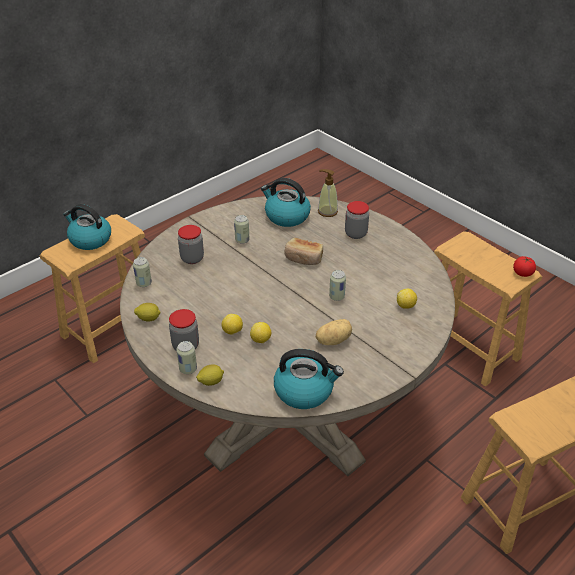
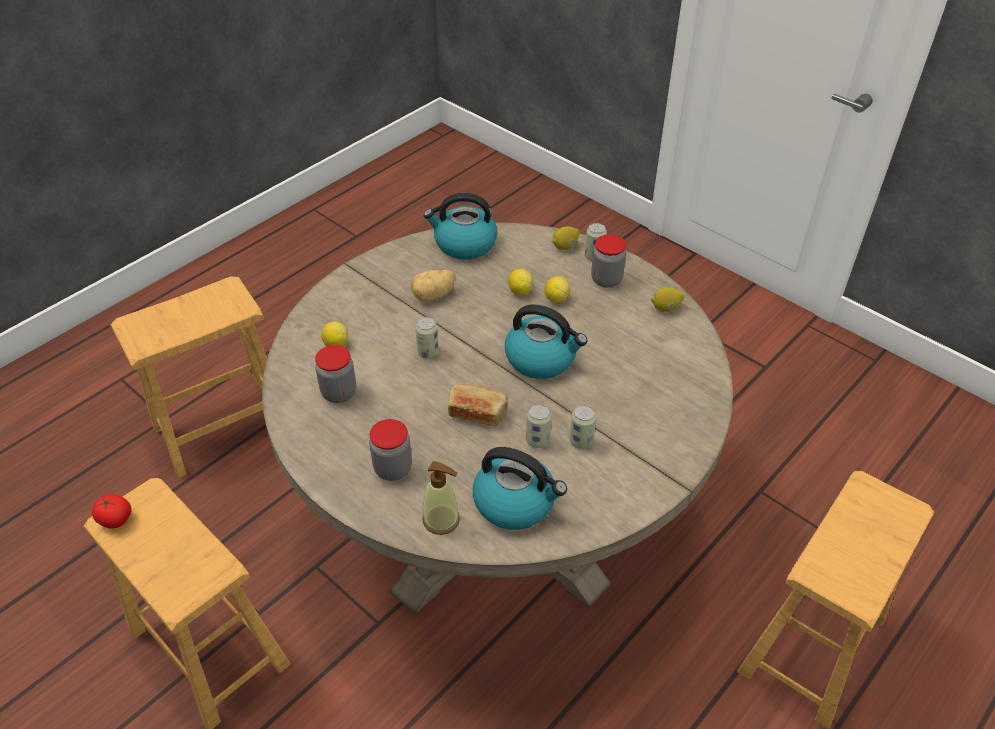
camera: 175 degrees right, 5 degrees up
(90, 239) = (871, 544): kettle -> kettle (542, 358)
(144, 283) = (698, 355): can -> can (537, 441)
(192, 258) = (647, 401): jar -> jar (339, 393)

